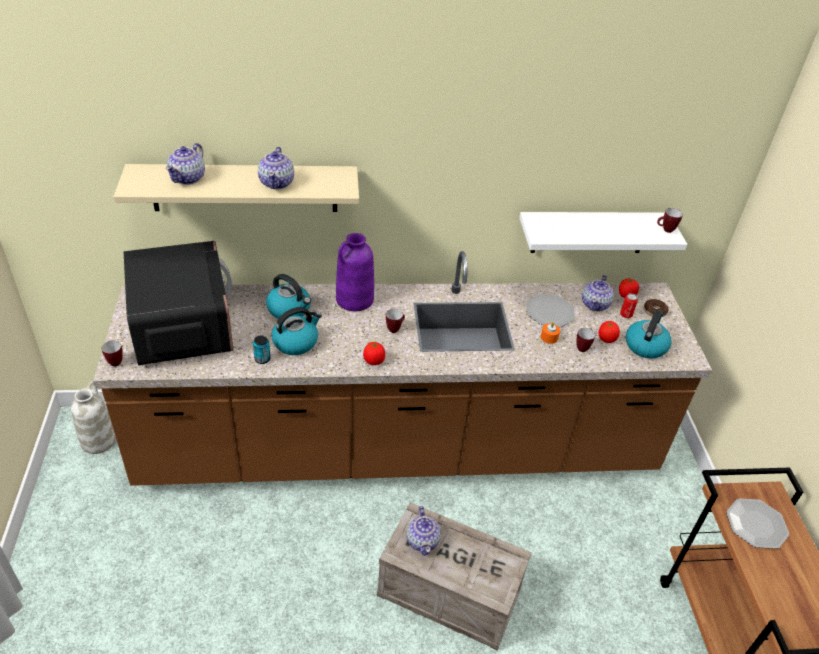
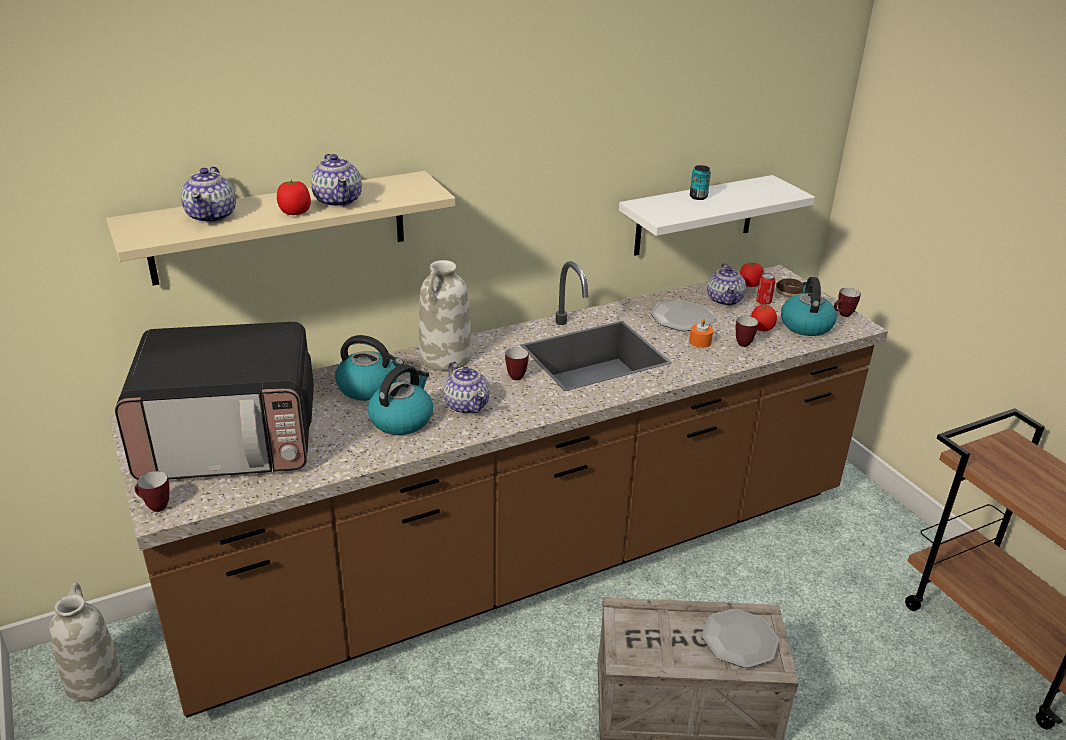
camera: 20 degrees left, 10 degrees down
(182, 326) = (231, 440): microwave -> microwave turned 120 degrees clockwise
(262, 359) = (370, 449): can -> can (698, 197)
(354, 300) = (445, 358): purple vase -> white vase
(374, 361) = (516, 414): tomato -> tomato (295, 213)
(423, 540) = (646, 635): teapot -> teapot (466, 405)
(665, 230) = (784, 189): mug -> mug (843, 315)
(756, 524) = (1019, 474): plate -> plate (739, 640)

